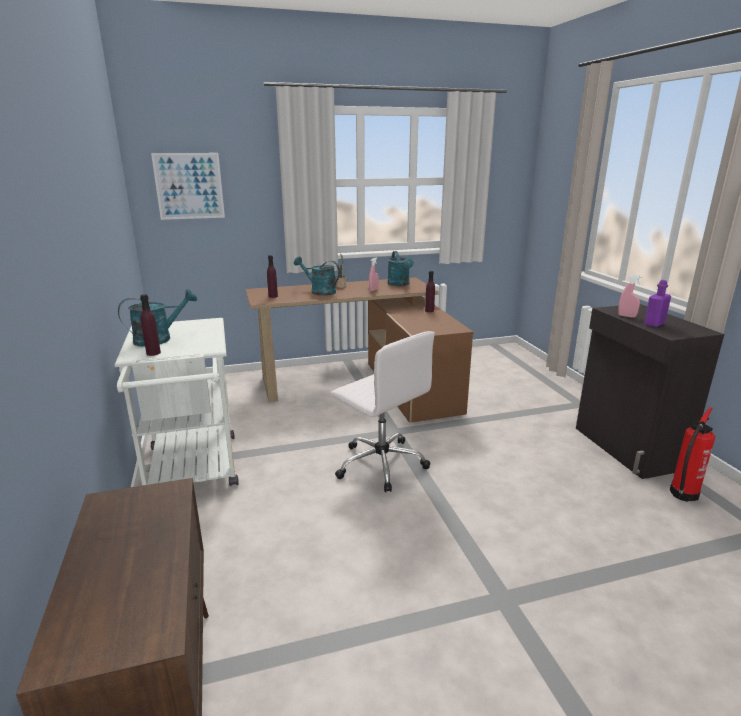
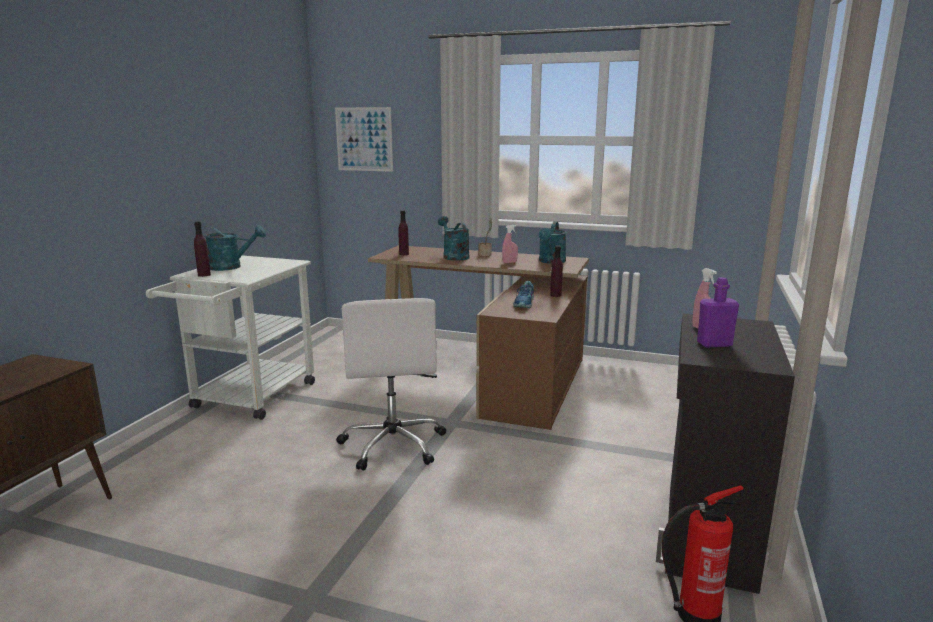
camera: 35 degrees right, 5 degrees down
(424, 321) = (525, 303): none -> shoe

